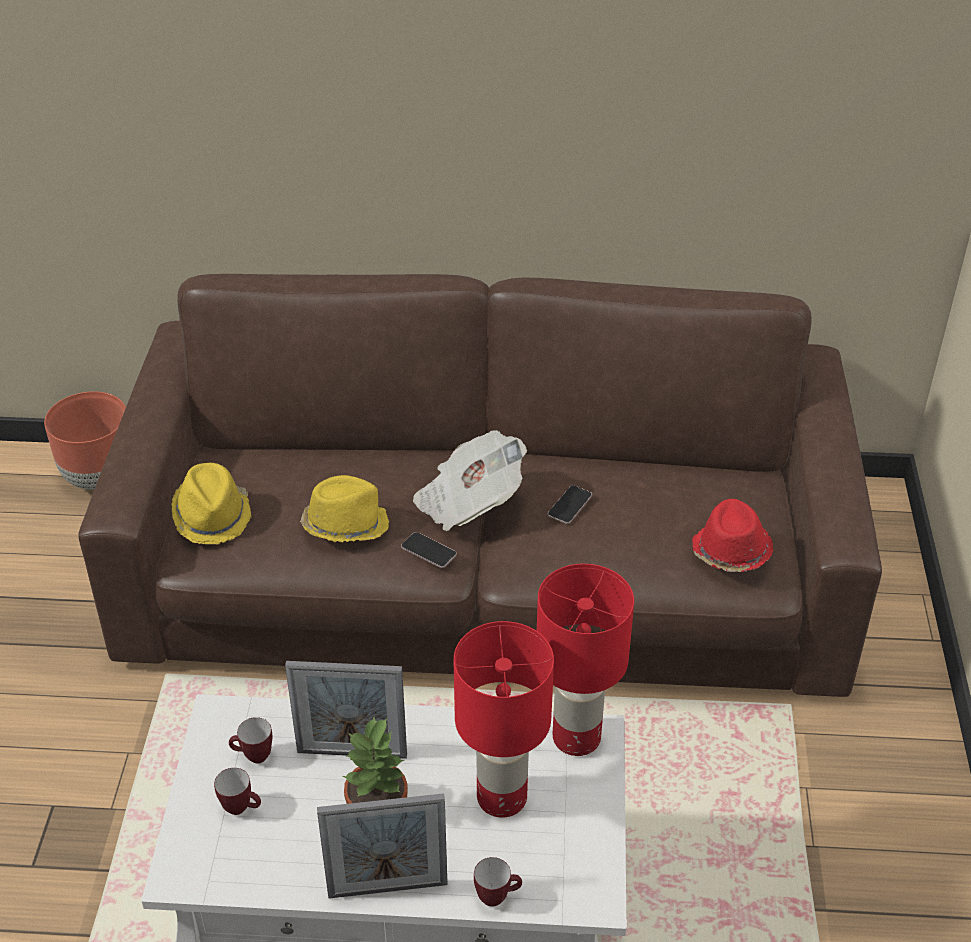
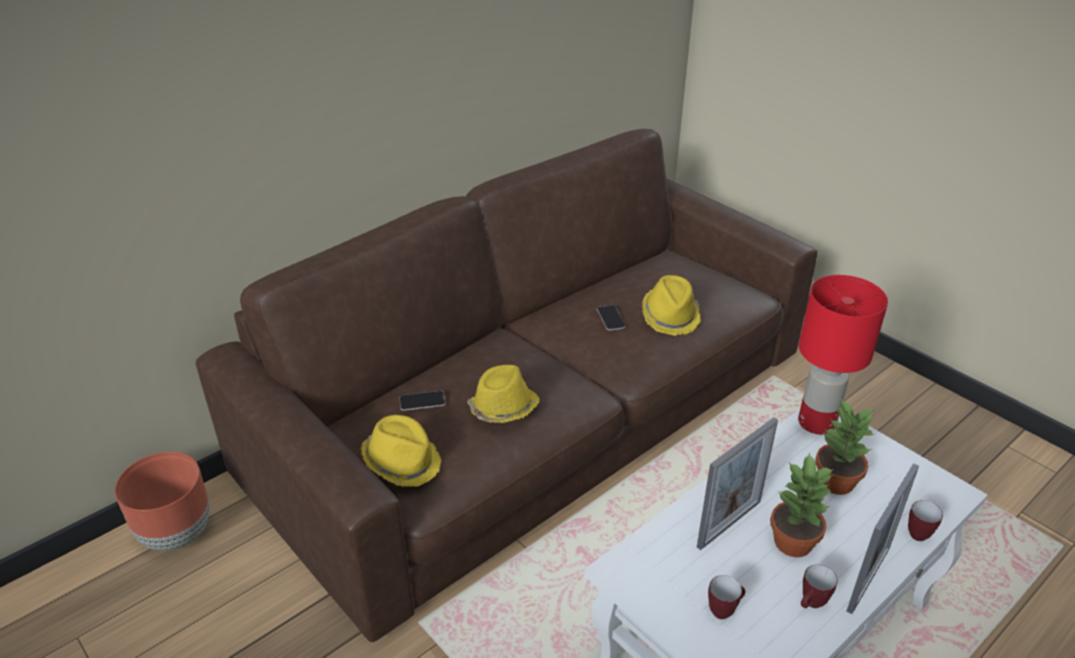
camera: 45 degrees left, 5 degrees down
(253, 757) = (680, 575): mug -> mug (811, 605)
(428, 551) = (573, 390): phone -> phone (422, 401)
(469, 501) = (551, 351): newspaper -> none
(500, 797) = (834, 481): red table lamp -> potted plant
(630, 542) = (670, 316): none -> yellow hat
(730, 552) = (722, 291): red hat -> none

